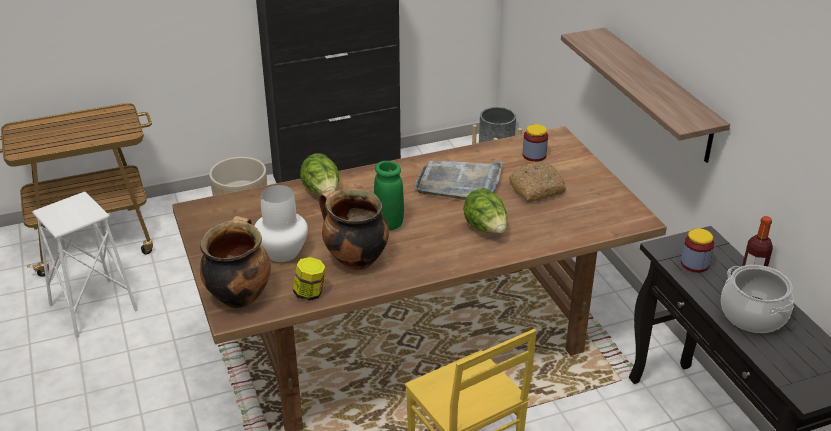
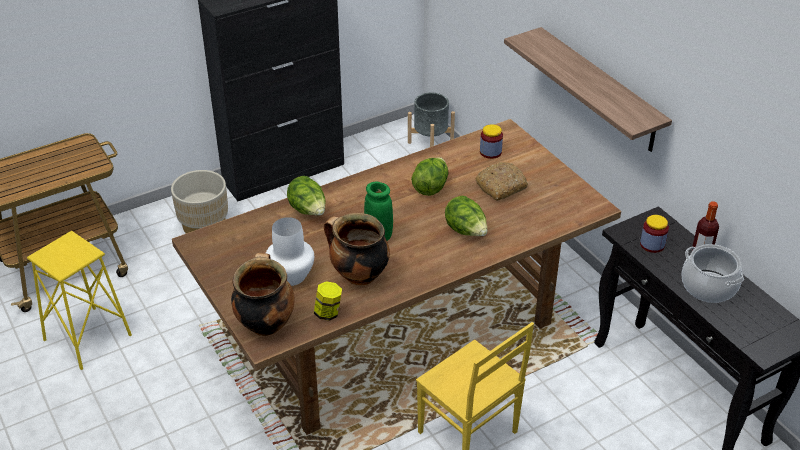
camera: 10 degrees left, 5 degrees up
(93, 308) = (87, 338): white stool -> yellow stool
(459, 182) = (430, 187): grey tray -> lettuce

